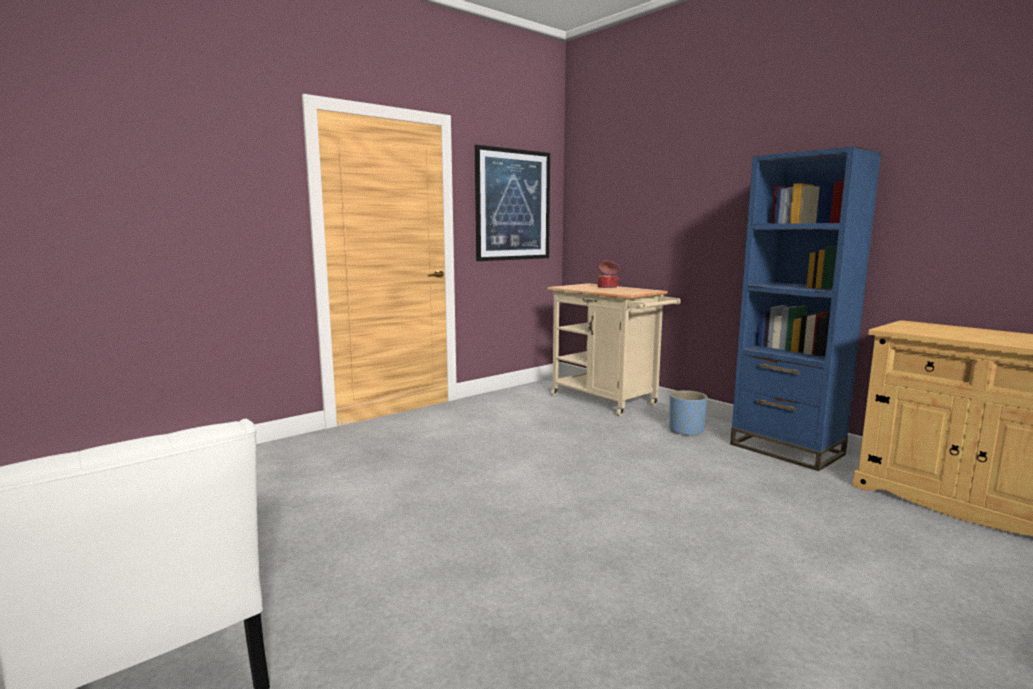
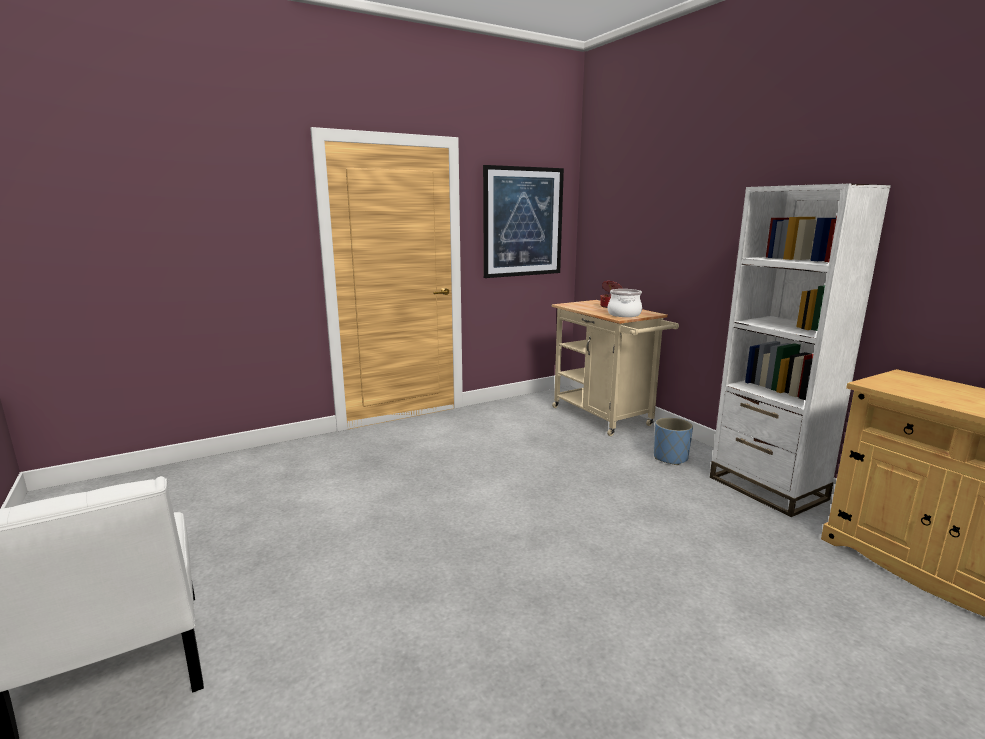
camera: 10 degrees right, 5 degrees up
(626, 291) = (623, 314): none -> cooking pot
(786, 449) = (767, 488): blue bookcase -> white bookcase

